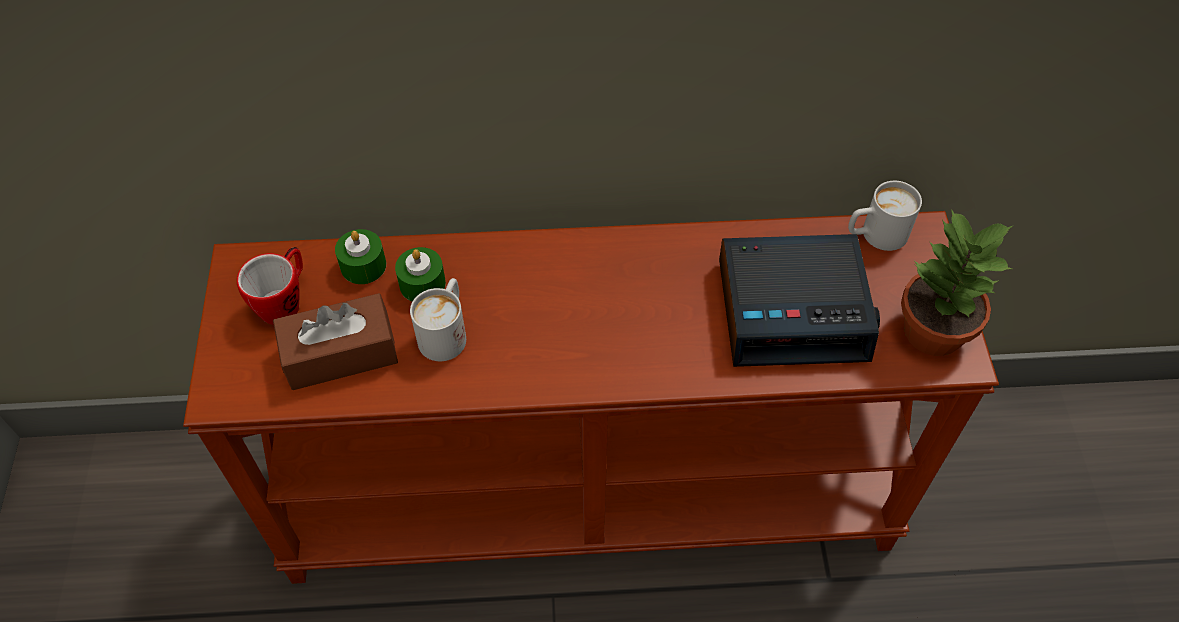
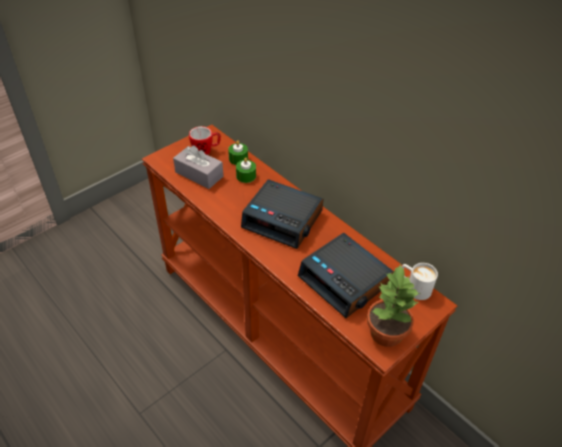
camera: 50 degrees right, 10 degrees down
(340, 354) = (199, 174): brown tissue box -> grey tissue box
(446, 331) = (233, 193): white mug -> none
(586, 301) = (283, 219): none -> alarm clock

